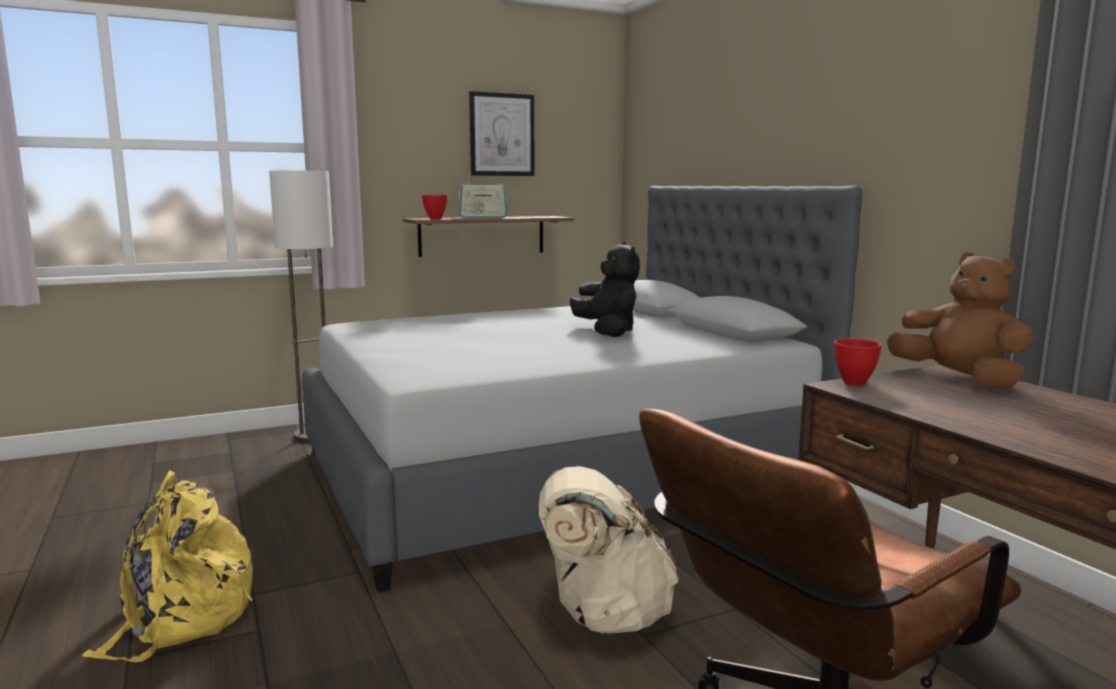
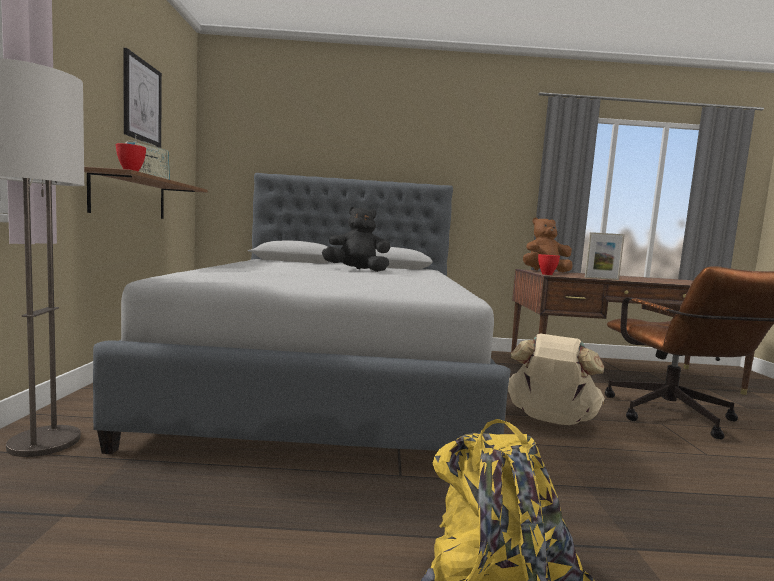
camera: 65 degrees left, 5 degrees down
(925, 414) = (601, 278): none -> picture frame

